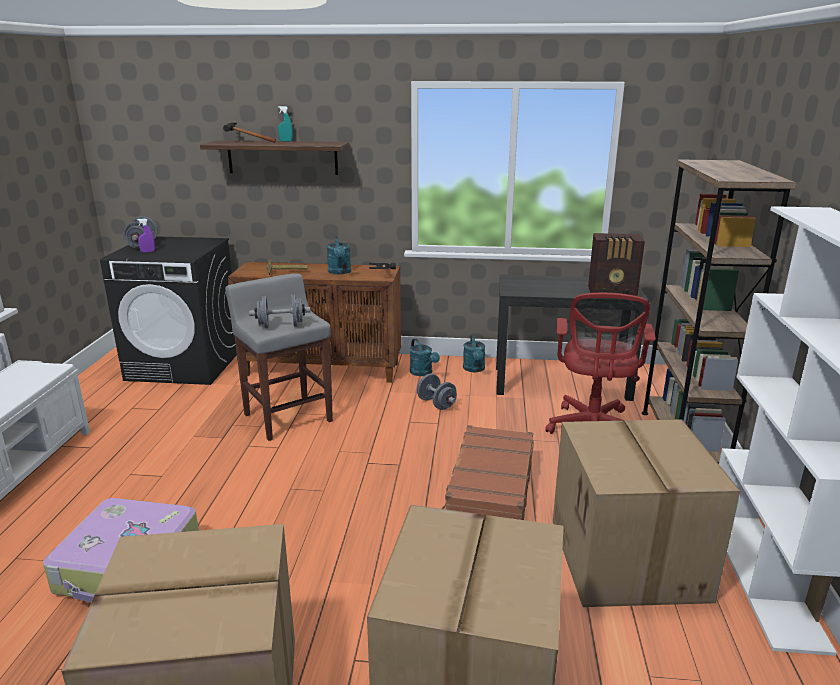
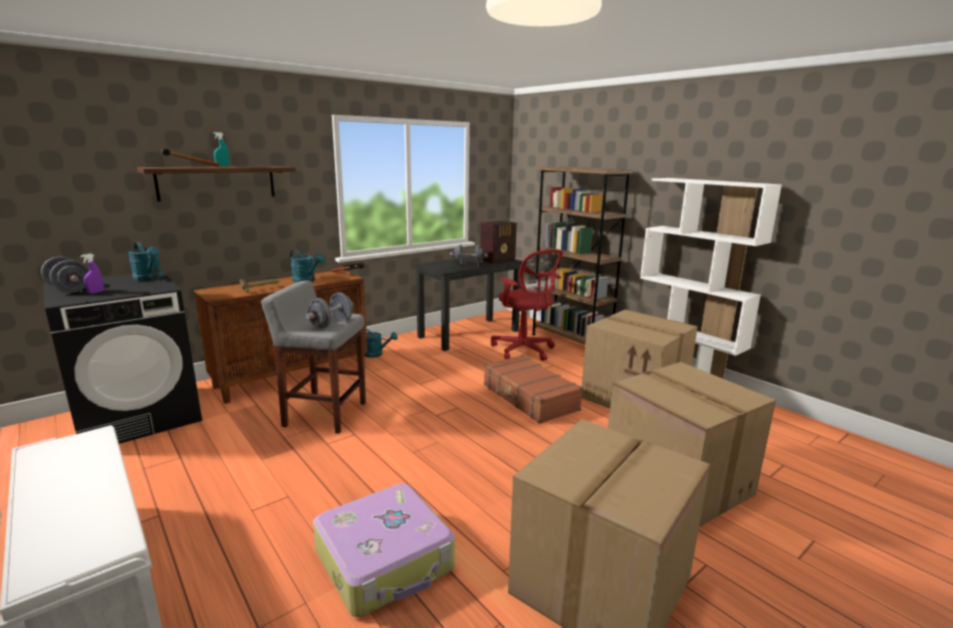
camera: 45 degrees left, 5 degrees down
(436, 404) = (418, 368): grey dumbbell -> grey dumbbell (468, 265)
(474, 369) = (406, 342): turquoise watering can -> turquoise watering can (150, 278)

